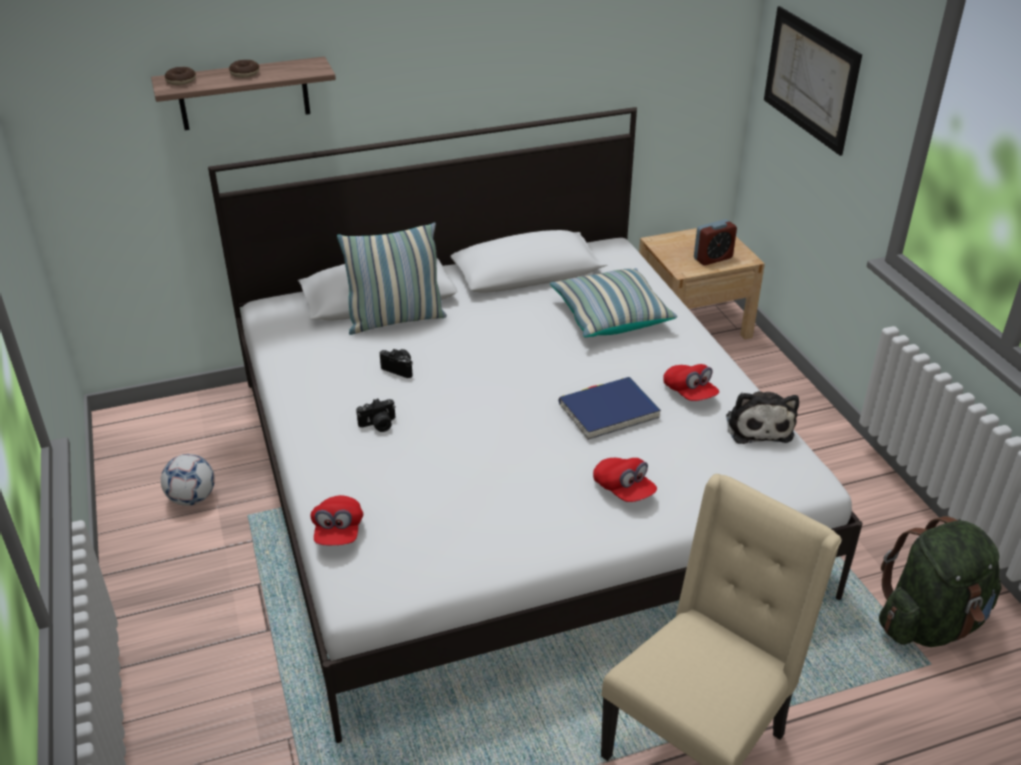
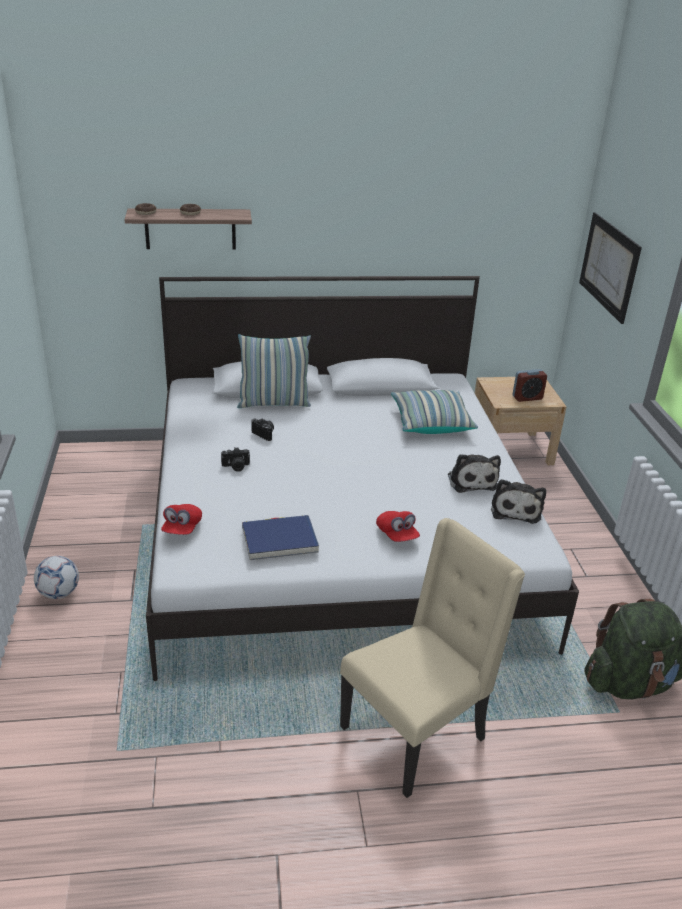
camera: 10 degrees right, 5 degrees down
(192, 498) = (108, 508): football -> football (59, 593)
(608, 411) = (405, 483): blue book -> blue book (279, 540)
(689, 393) = (471, 480): red cap -> plush toy

